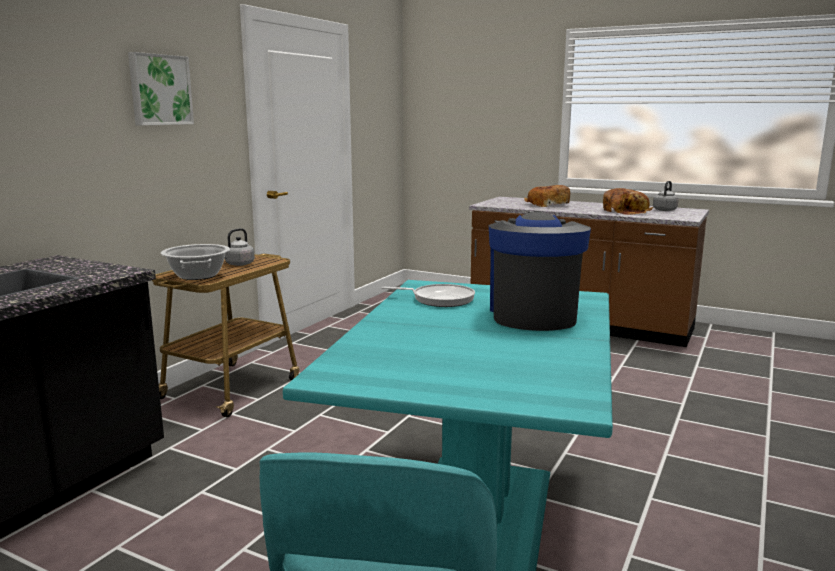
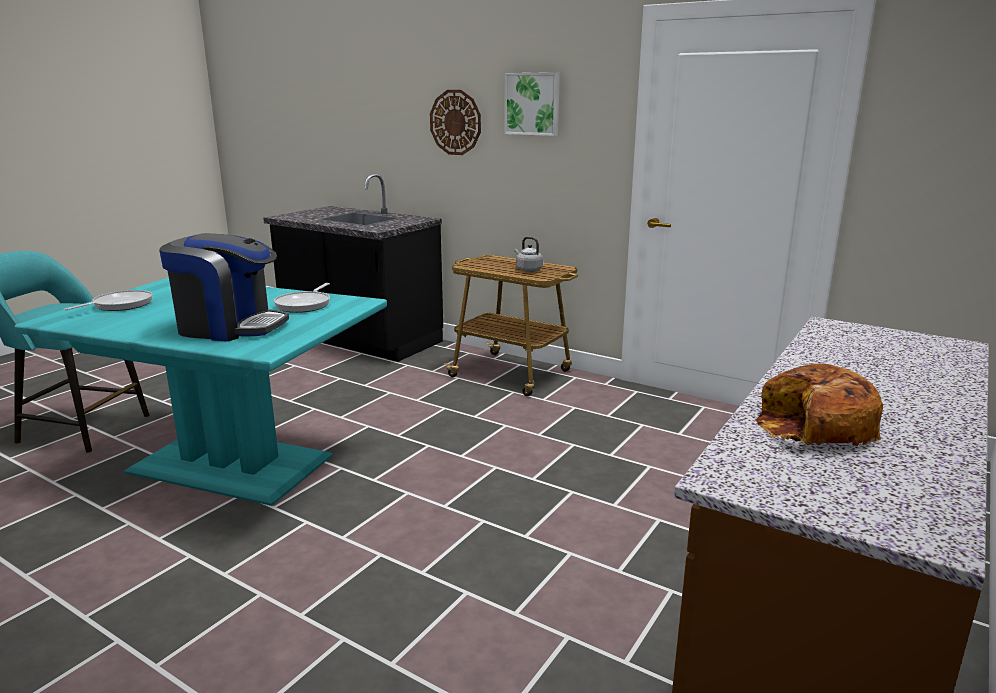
camera: 95 degrees right, 5 degrees up
(60, 114) = (455, 122): none -> wall clock
(198, 276) = (481, 263): cooking pot -> none
(478, 379) = (119, 305): none -> frying pan
(547, 205) = (867, 367): bread -> none
(665, 210) = (885, 485): grey kettle -> none

